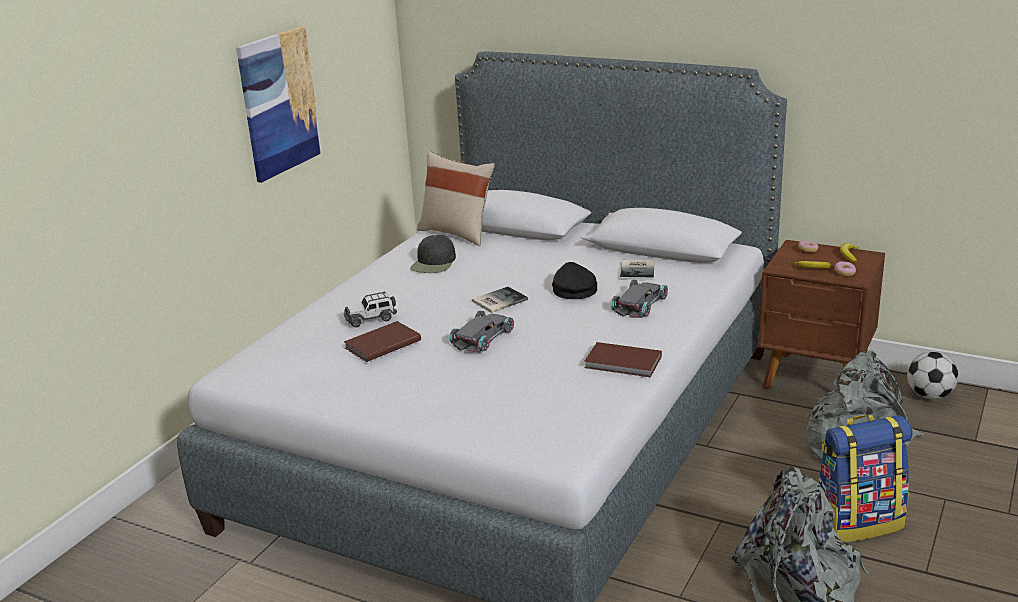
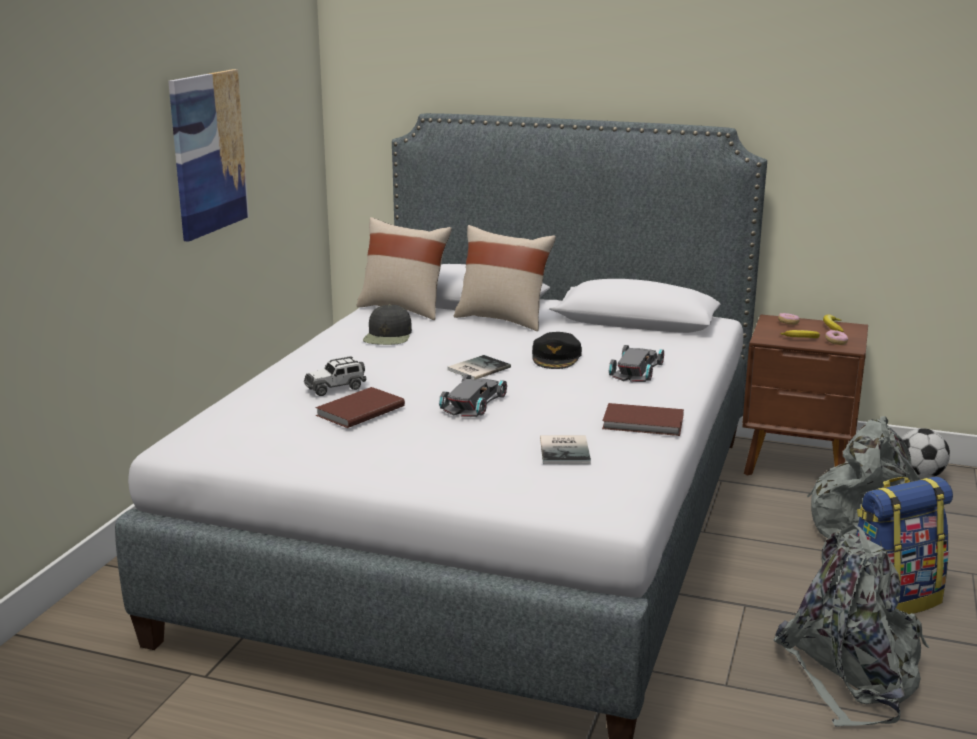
camera: 10 degrees left, 5 degrees down
(541, 246) = (503, 319): none -> beige pillow
(573, 289) = (556, 357): black cap -> black cap turned 150 degrees counterclockwise
(639, 270) = (621, 340): book -> book (566, 450)

